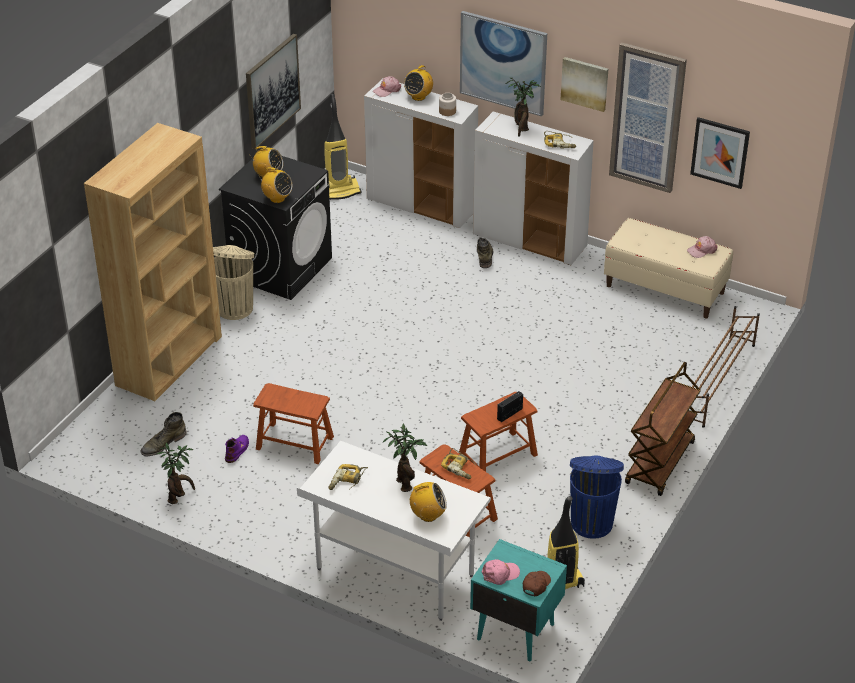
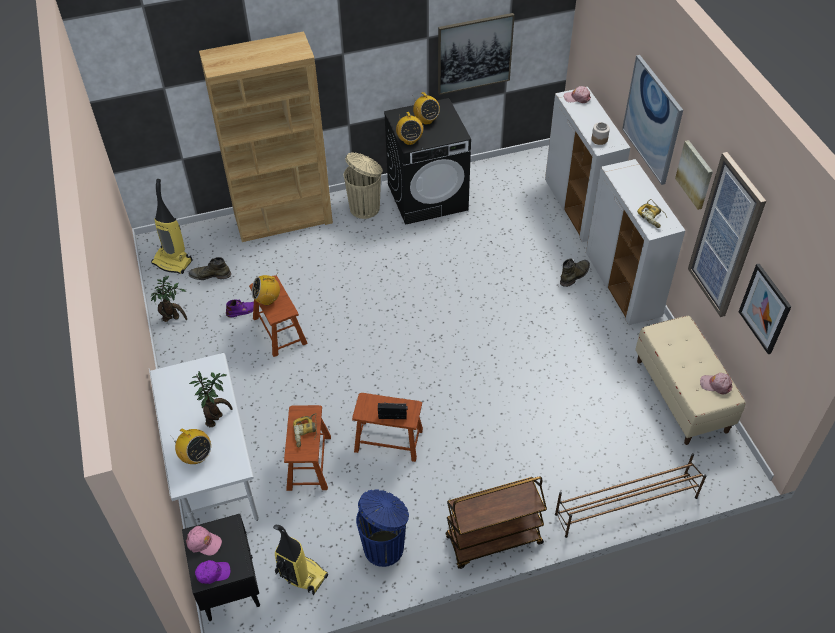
camera: 45 degrees right, 10 degrees up
(340, 191) = (535, 163): vacuum cleaner -> vacuum cleaner (173, 262)
(347, 481) = (186, 387): power drill -> none
(418, 97) = (593, 115): radio -> radio (267, 300)
(515, 630) = (230, 587): turquoise nightstand -> black nightstand
(521, 129) = (638, 186): potted plant -> none
(536, 585) = (213, 573): brown cap -> purple cap

